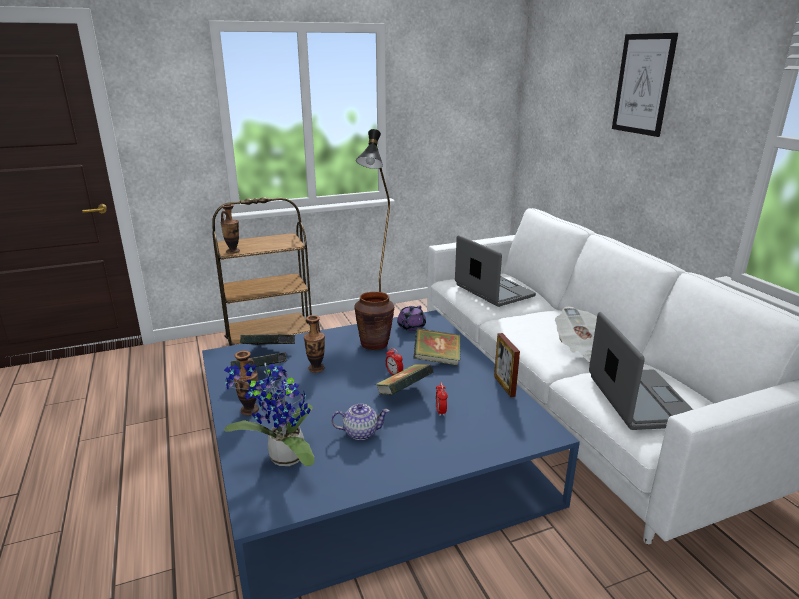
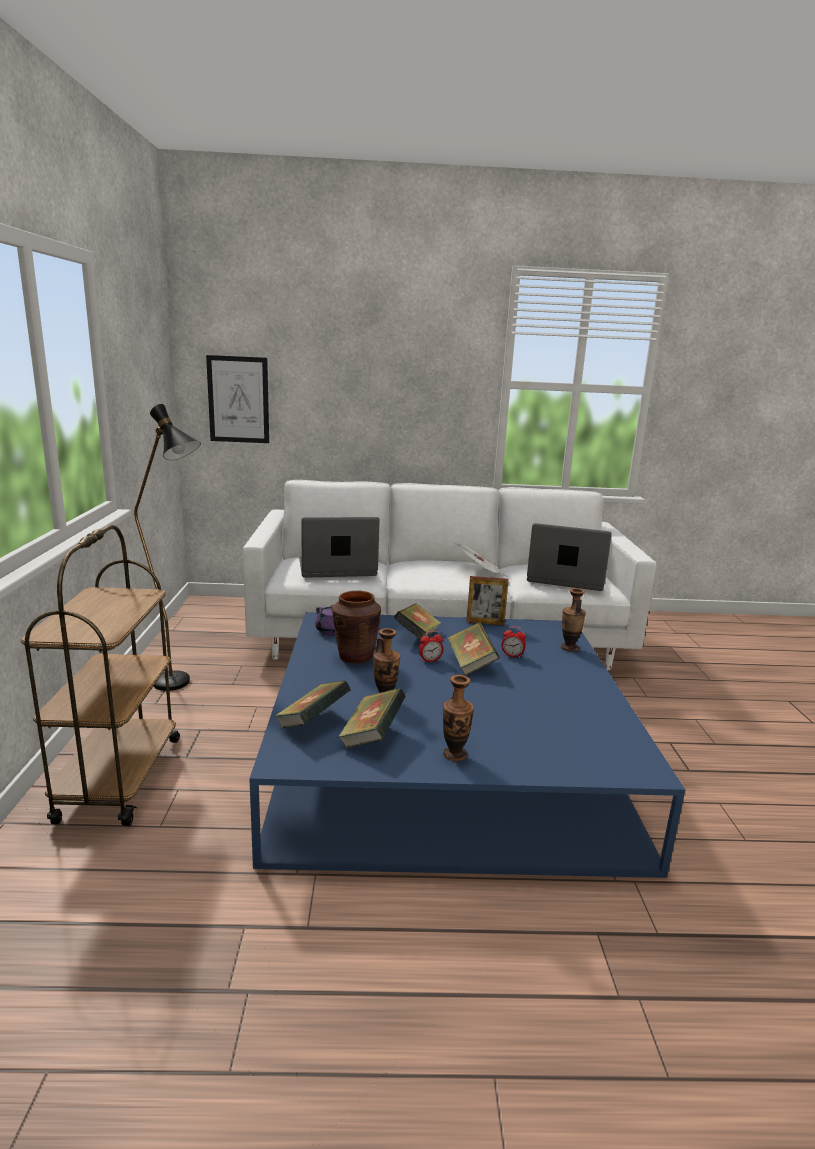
camera: 70 degrees left, 5 degrees down
(233, 251) = (107, 633): vase -> vase (569, 648)
(282, 458) = (562, 745): potted plant -> none
(360, 432) = (530, 697): teapot -> none
(643, 84) = (373, 345): picture -> picture (238, 399)

